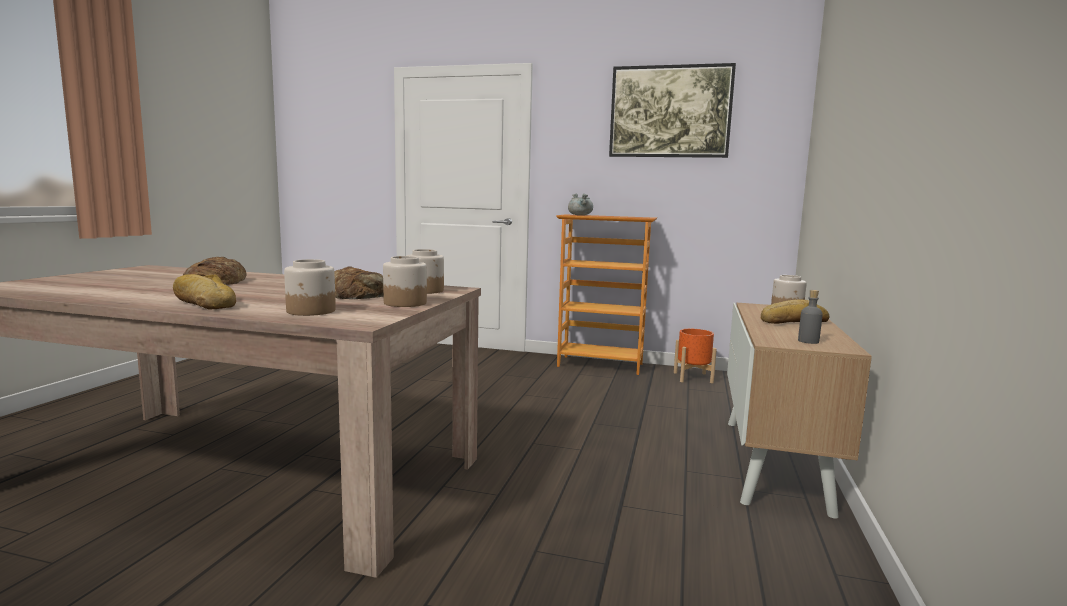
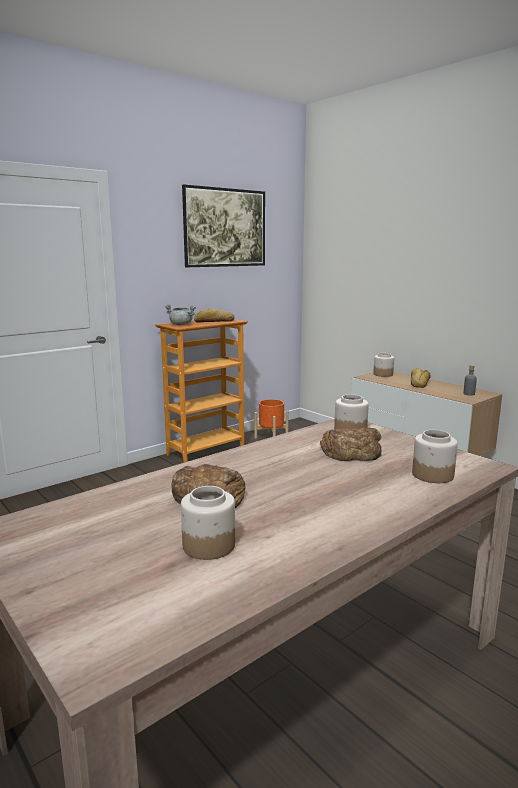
camera: 55 degrees left, 5 degrees up
(204, 303) = (369, 510): bread -> bread (214, 321)
(405, 303) = (409, 444): jar -> jar (208, 545)

